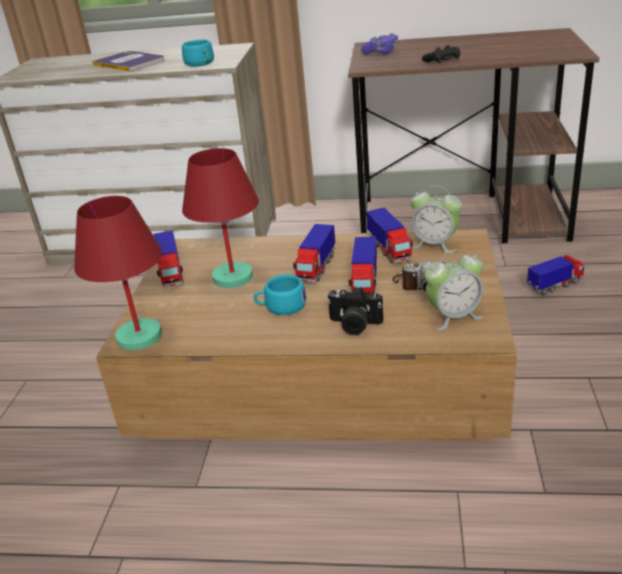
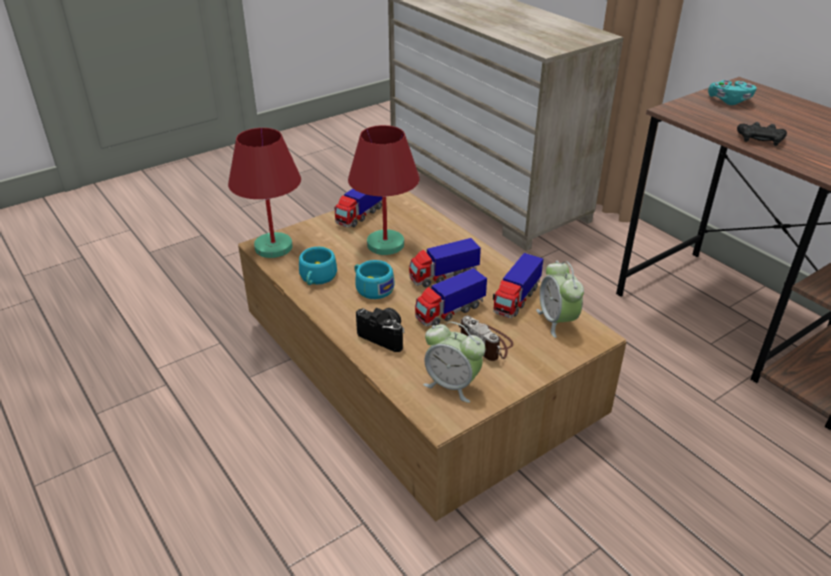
camera: 45 degrees right, 5 degrees up
(129, 62) = (497, 16): book -> none
(201, 64) = (533, 42): turquoise cup -> turquoise cup (317, 278)
(354, 325) = (384, 336): camera -> camera turned 150 degrees clockwise
(381, 53) = (729, 101): purple game controller -> turquoise game controller
(555, 285) = (726, 454): toy truck -> none

